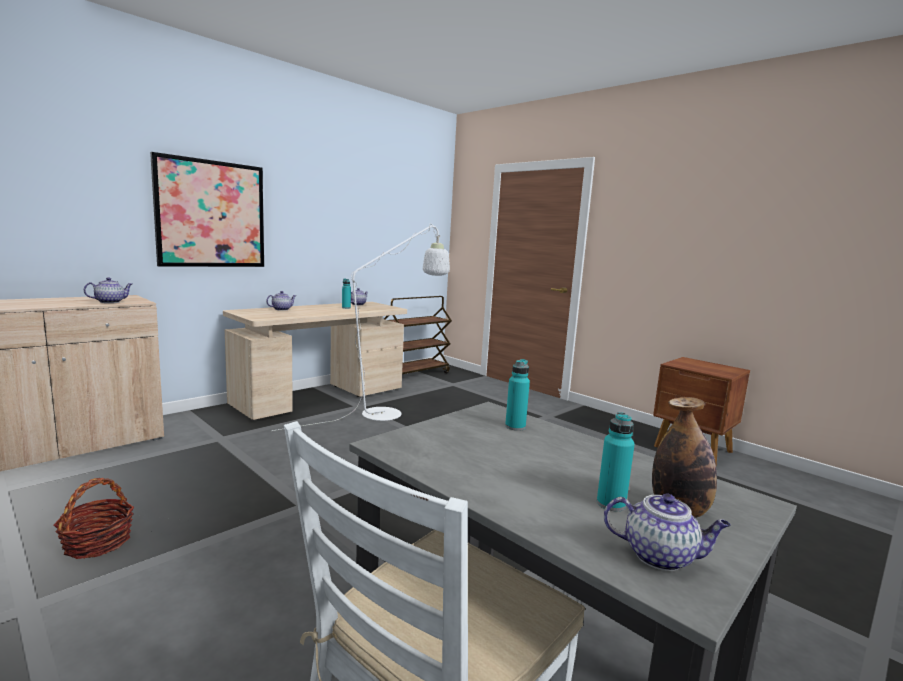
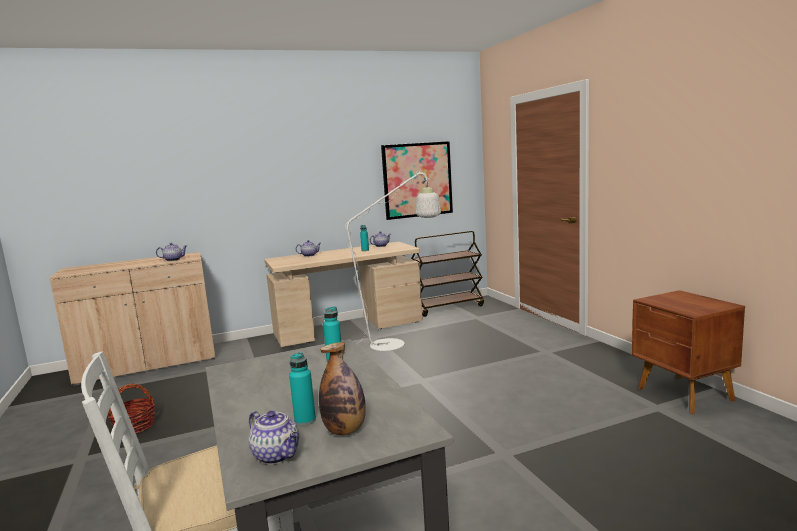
camera: 25 degrees right, 0 degrees up
(211, 214) = (250, 184): picture -> picture (417, 180)

